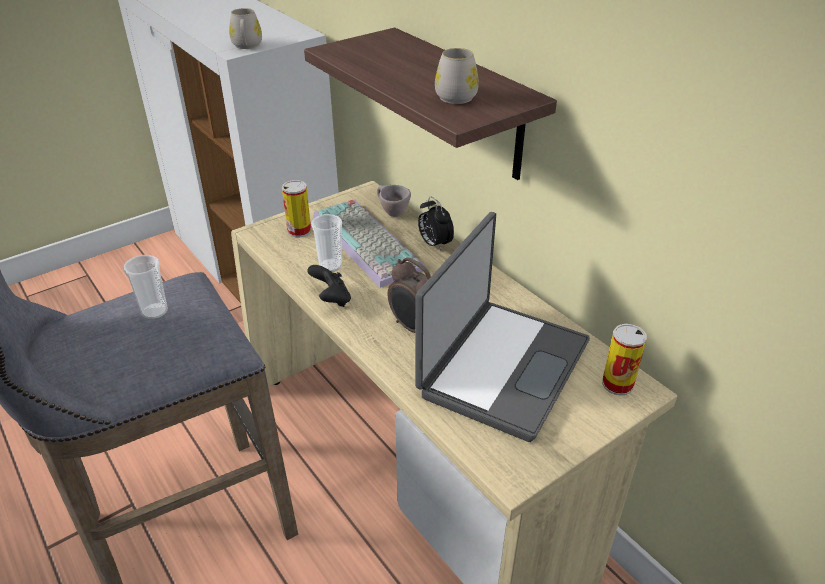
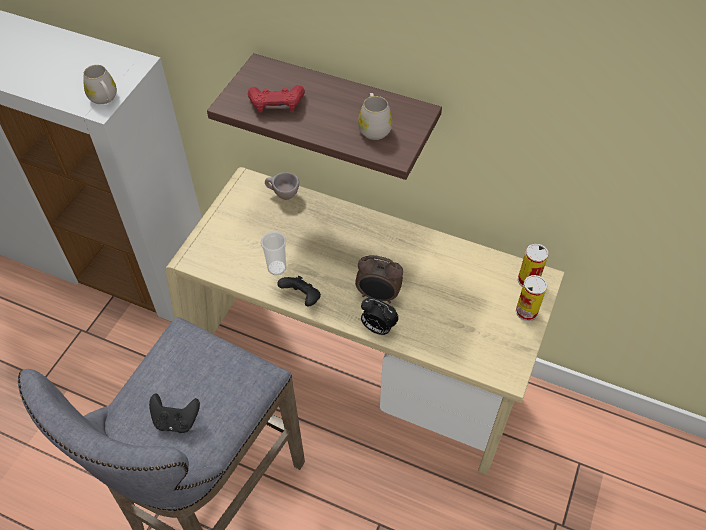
camera: 30 degrees left, 15 degrees up
(101, 345) = (176, 420): none -> black game controller
(154, 311) = (189, 373): cup -> none
(299, 231) = (225, 244): can -> can (526, 311)
(369, 242) = (289, 233): keyboard -> none
(374, 59) = (276, 104): none -> red game controller
(434, 244) = (337, 214): alarm clock -> alarm clock (377, 328)
(501, 367) = (454, 300): laptop -> none

